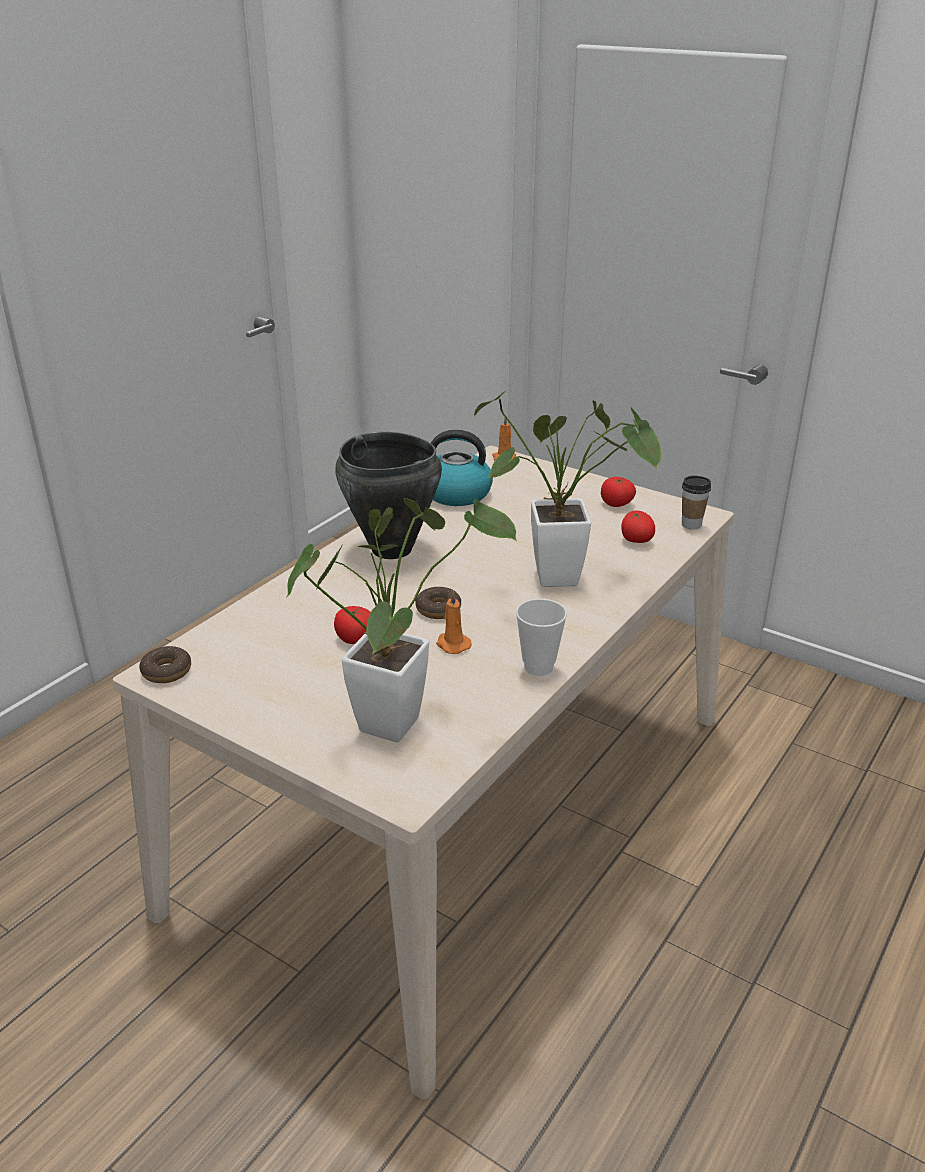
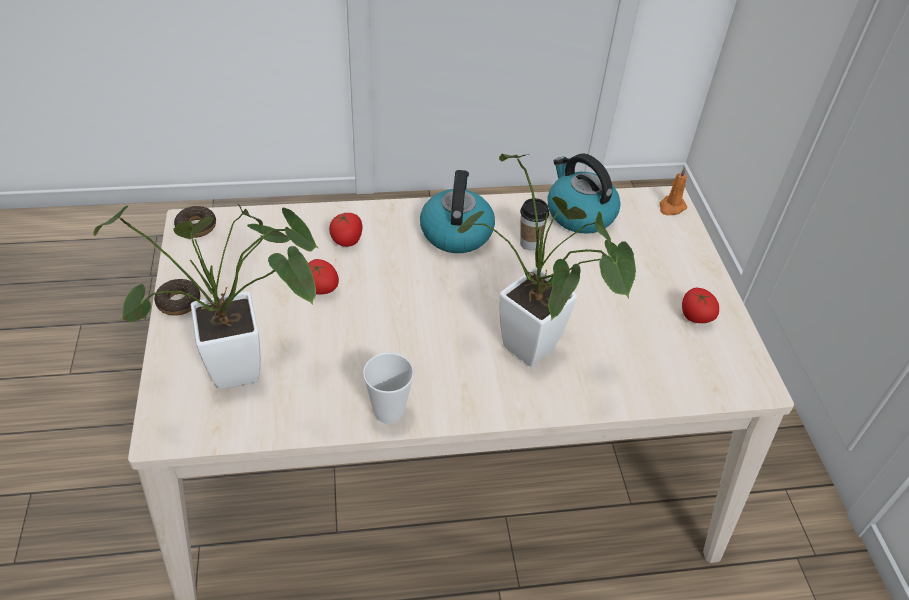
camera: 45 degrees right, 15 degrees up
(391, 550) = (456, 232): black cooking pot -> kettle
(438, 609) = (405, 306): donut -> donut (179, 302)
(452, 644) = (368, 343): orange candle -> none
(636, 540) = (651, 363): tomato -> tomato (347, 240)
(691, 524) = (728, 386): cup -> cup (529, 243)

